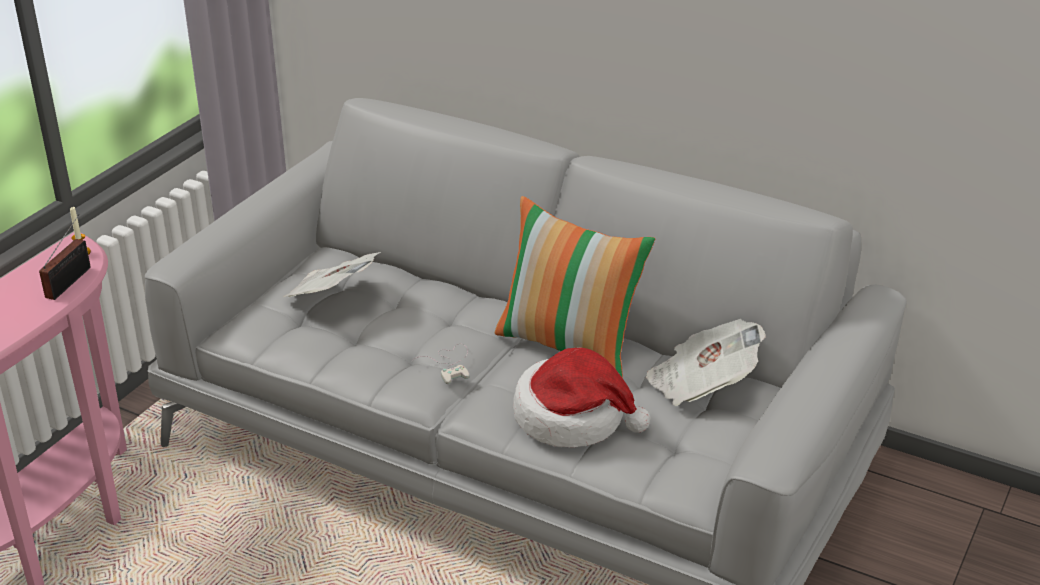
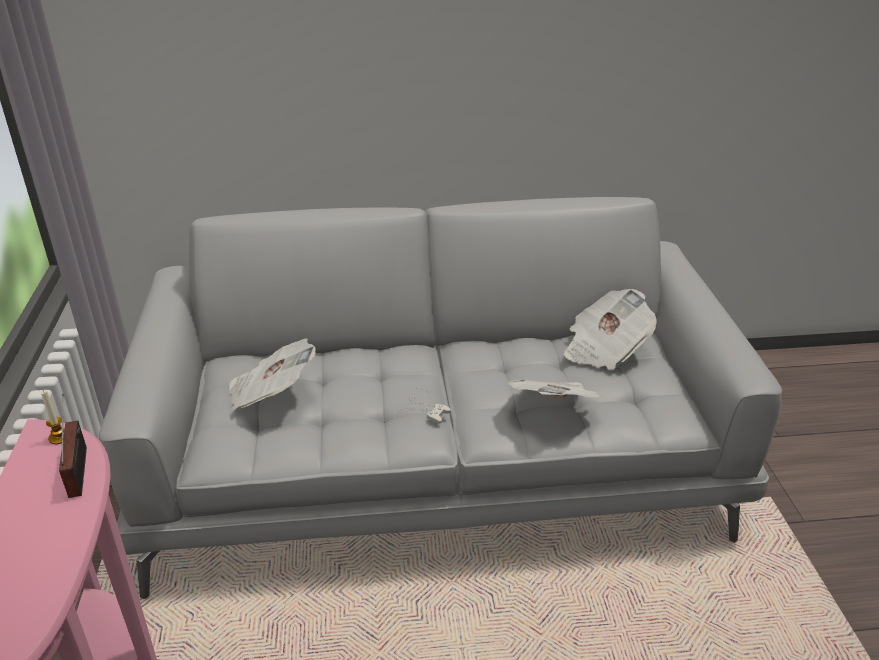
camera: 35 degrees left, 0 degrees up
(569, 345) = (488, 358): pillow -> none
(573, 417) = (554, 408): hat -> newspaper

